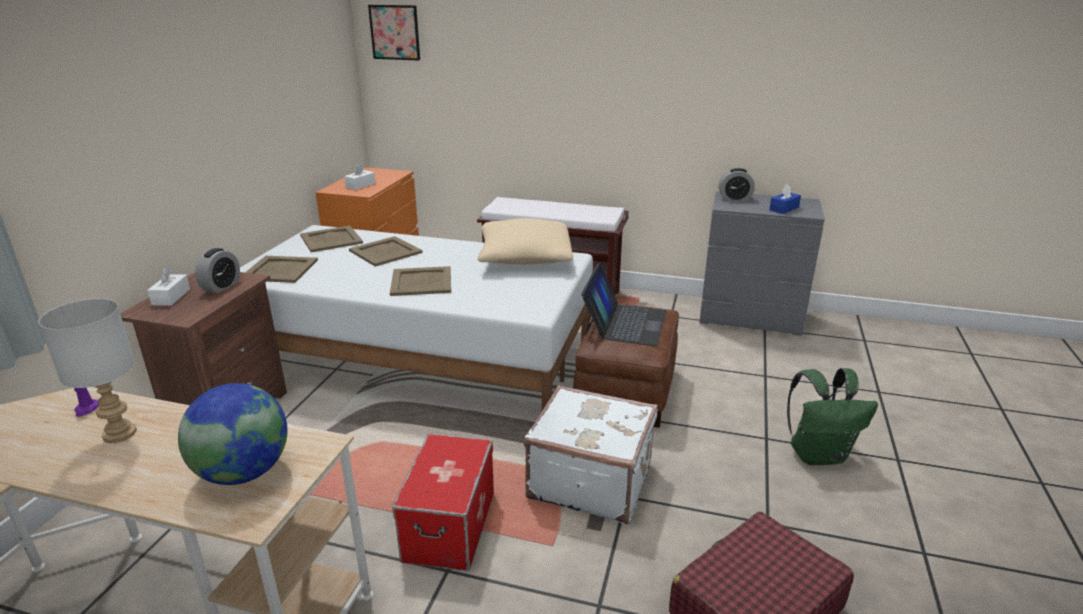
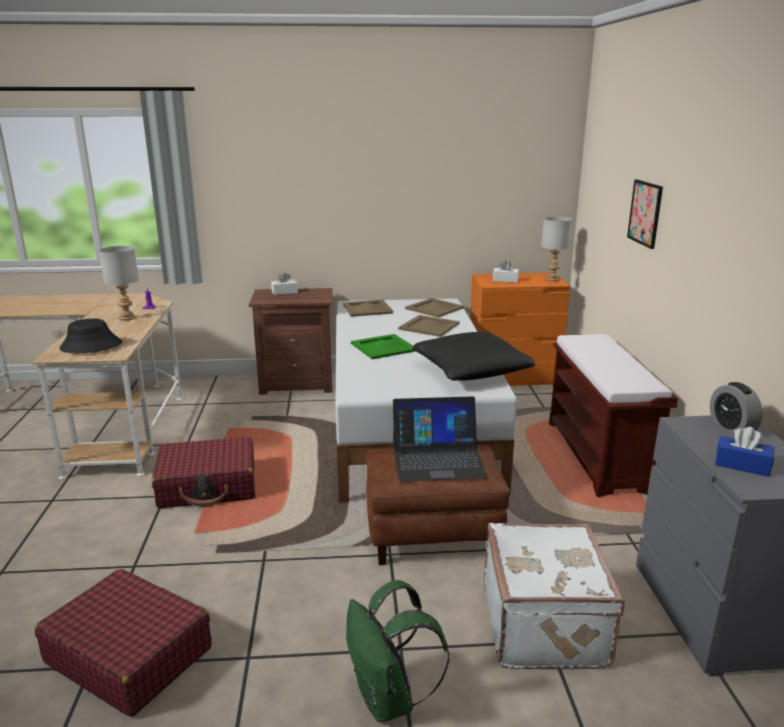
camera: 70 degrees right, 5 degrees down
(221, 286) = (306, 297): alarm clock -> none
(244, 472) = (91, 346): globe -> black hat
(385, 171) = (552, 279): none -> grey table lamp
(395, 32) = (596, 151): picture -> picture (645, 213)
(422, 281) = (384, 347): beige tray -> green tray
(449, 525) = (208, 486): storage box -> red suitcase
(525, 257) = (471, 371): beige pillow -> black pillow
(590, 480) = (279, 537): white suitcase -> white suitcase (546, 625)

